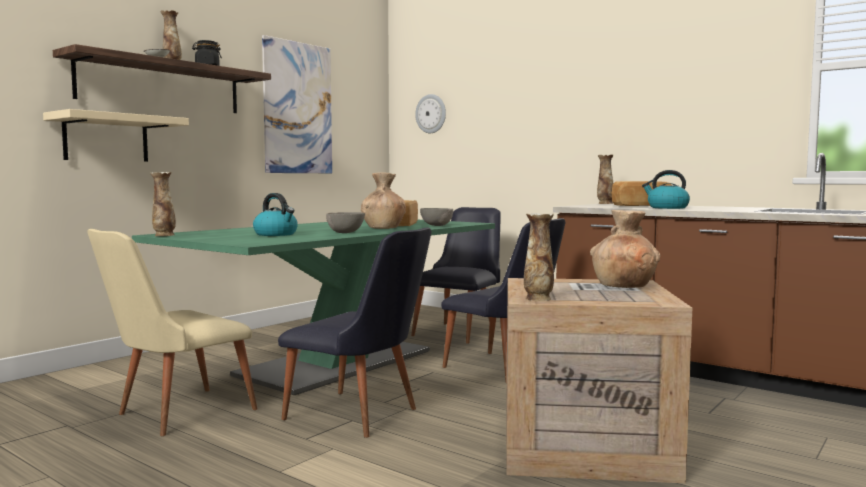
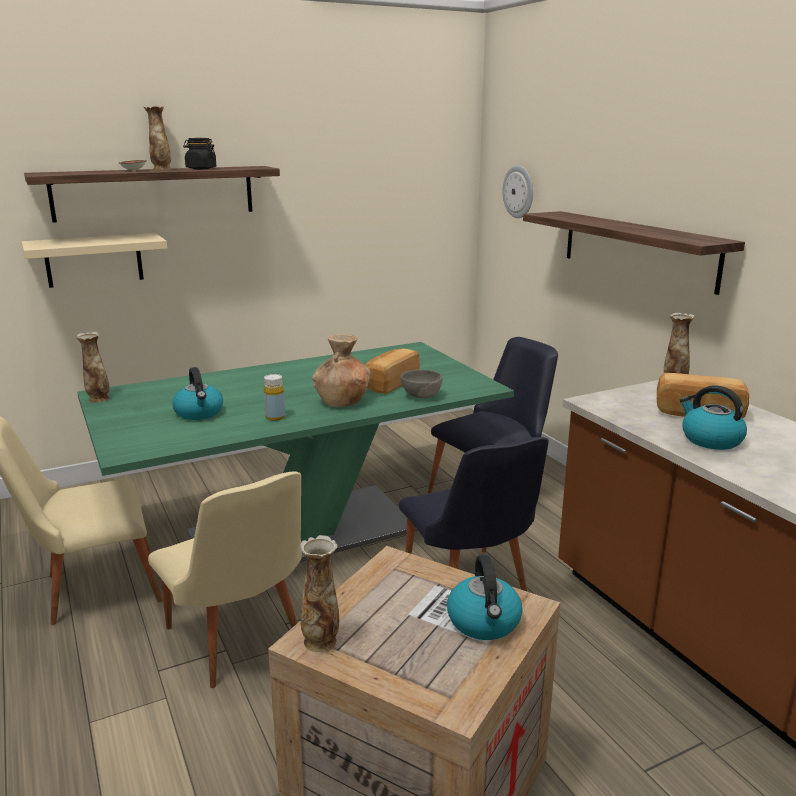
camera: 25 degrees right, 15 degrees up
(298, 108) = (338, 193): picture -> none
(345, 233) = (275, 417): grey bowl -> yellow bottle
(361, 416) = (240, 645): black chair -> beige chair
(544, 133) = (637, 249): none -> shelf
(624, 286) = (484, 622): brown vase -> kettle

